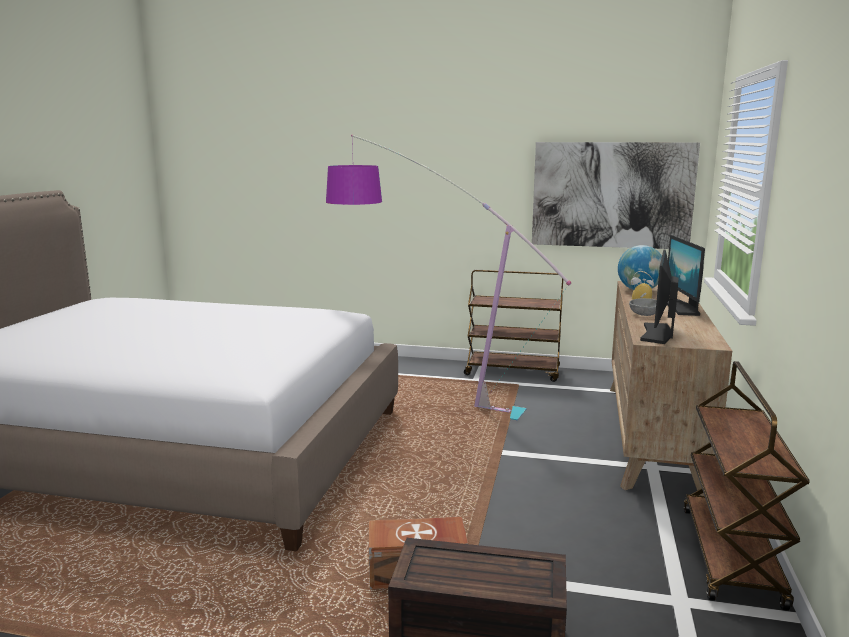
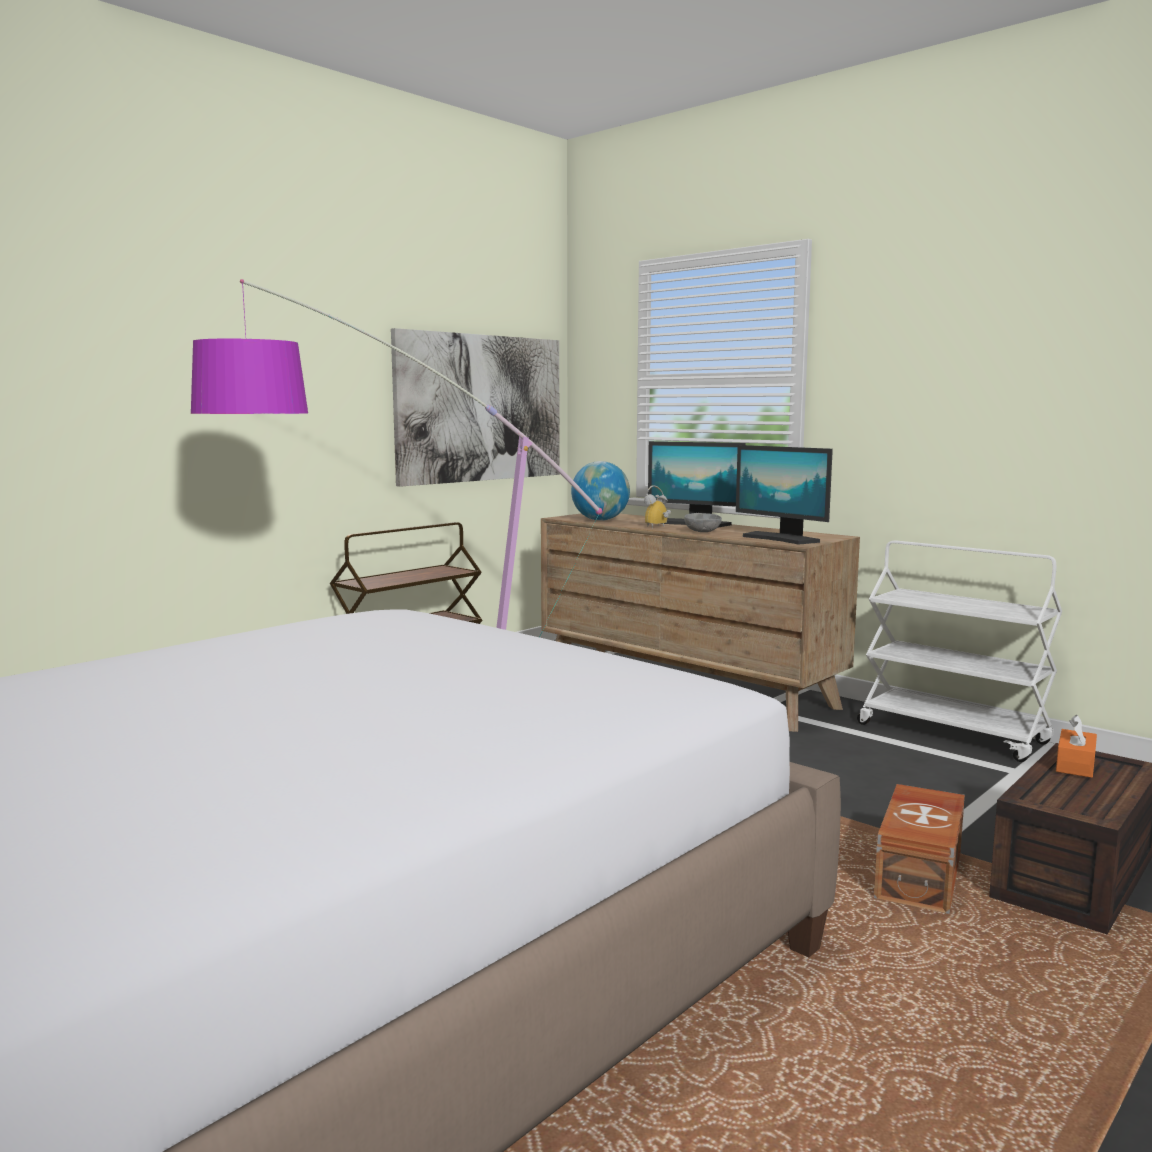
camera: 60 degrees left, 5 degrees down
(514, 564) = (1075, 765): none -> orange tissue box
(731, 557) = (953, 734): brown cart -> white cart

